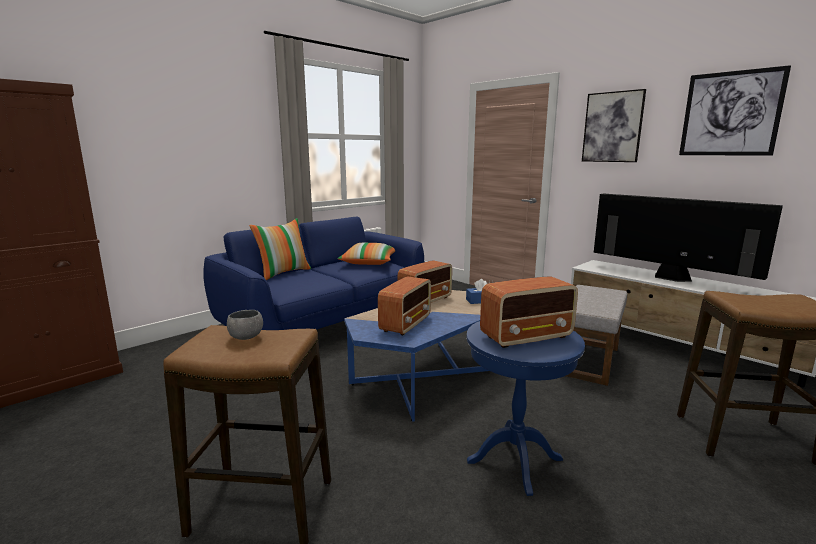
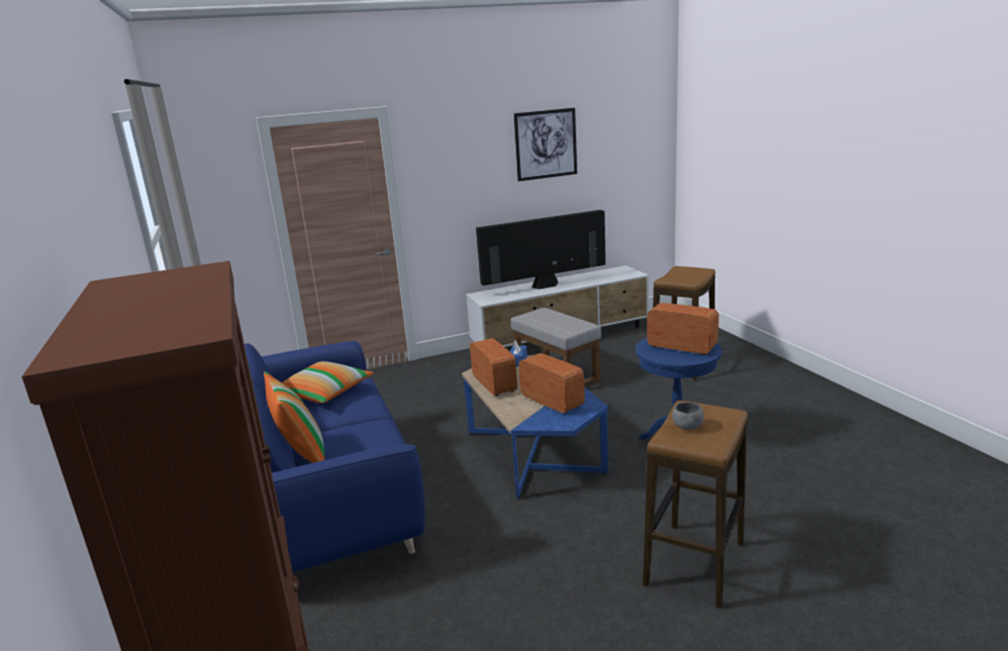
camera: 65 degrees left, 5 degrees up
(527, 337) = (681, 347): radio -> radio turned 60 degrees counterclockwise
(612, 127) = (457, 162): picture -> none

